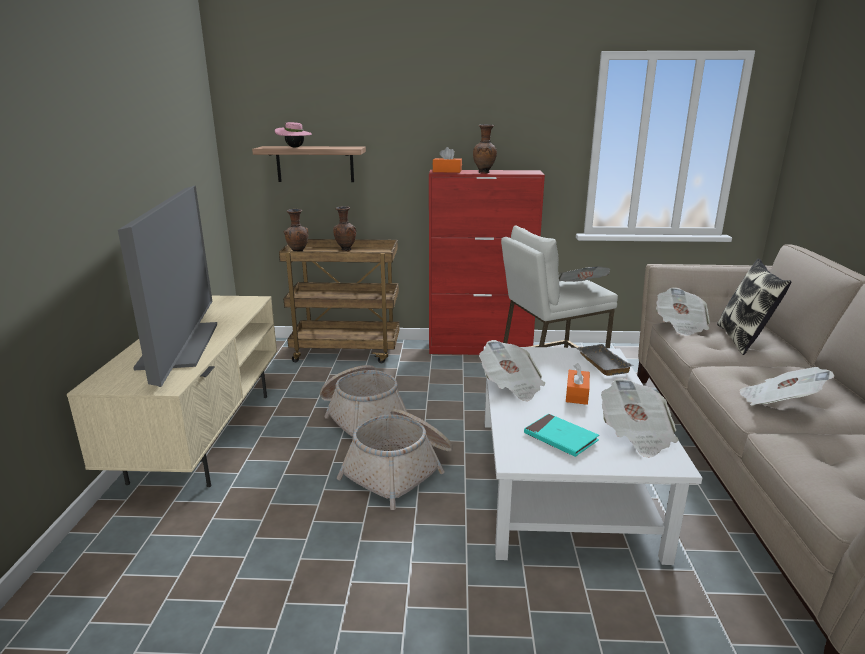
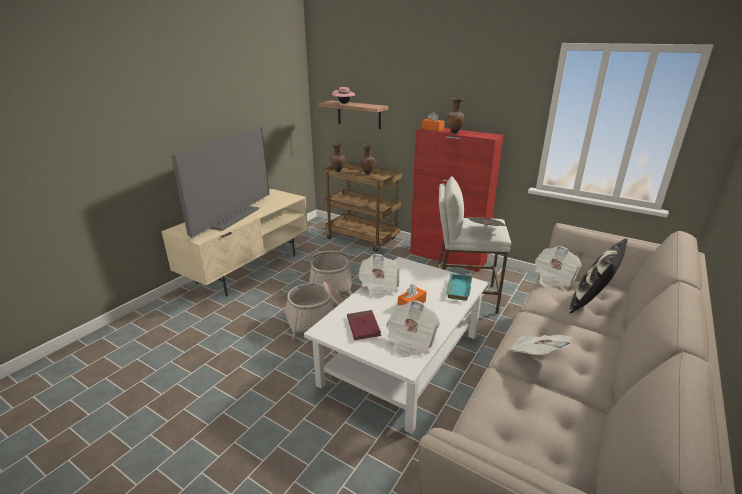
camera: 30 degrees right, 5 degrees up
(560, 438) = (363, 327): turquoise book -> red book
(600, 363) = (457, 289): grey tray -> turquoise tray

